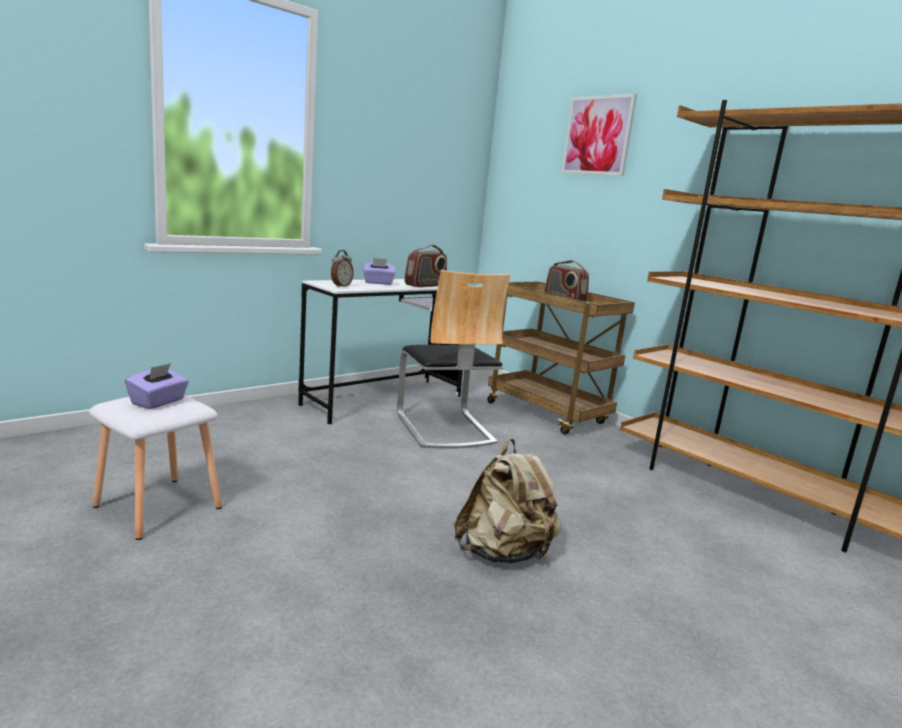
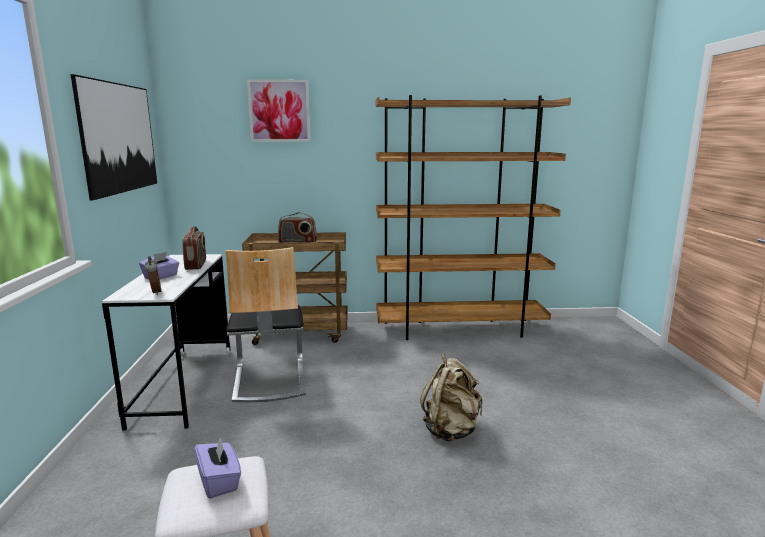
camera: 50 degrees left, 0 degrees up
(413, 152) = (119, 138): none -> picture
(444, 428) = (269, 379): chair -> chair turned 60 degrees clockwise

